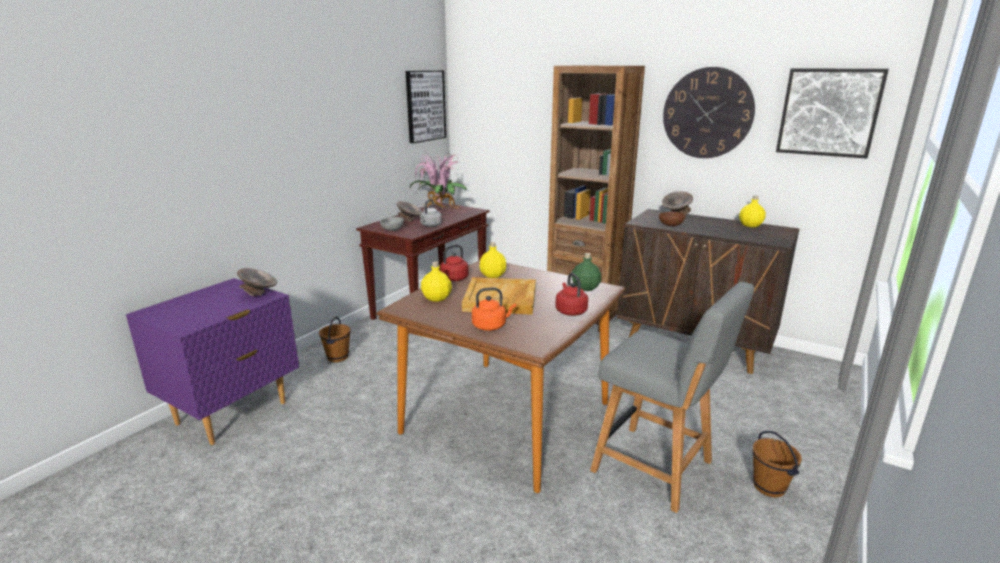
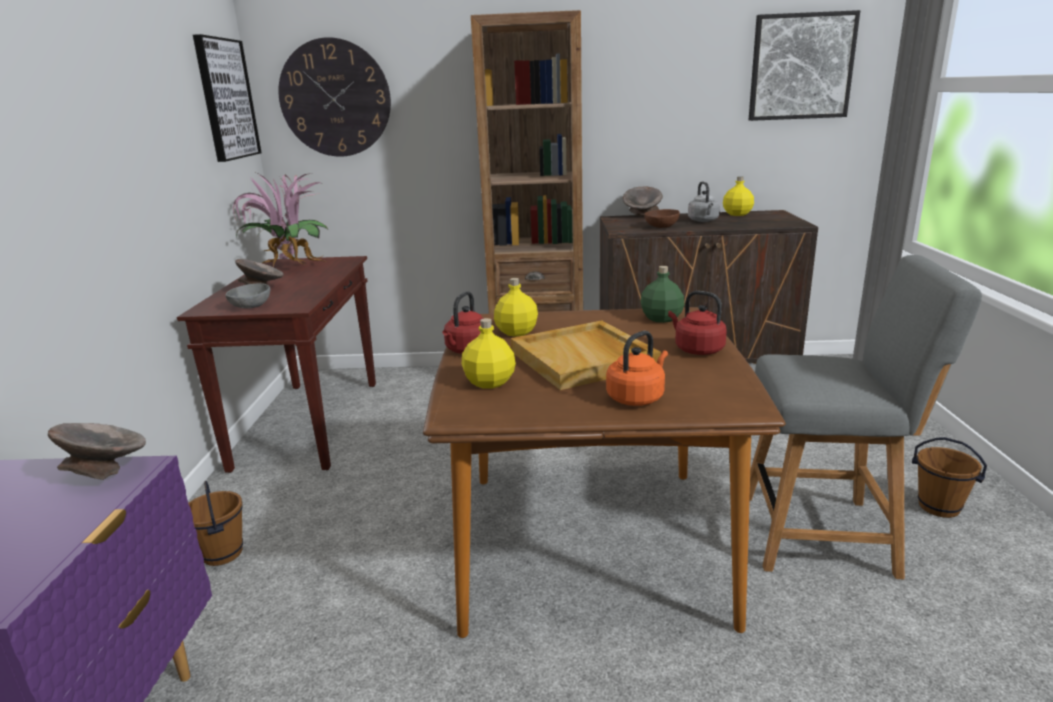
camera: 30 degrees left, 0 degrees up
(430, 225) = (308, 289): grey kettle -> grey kettle (703, 220)
(707, 113) = (662, 80): wall clock -> wall clock (335, 98)

